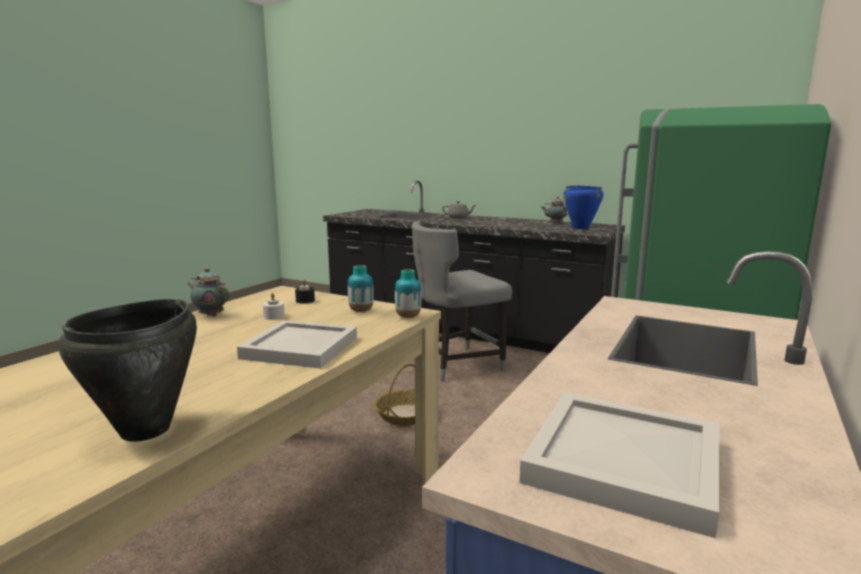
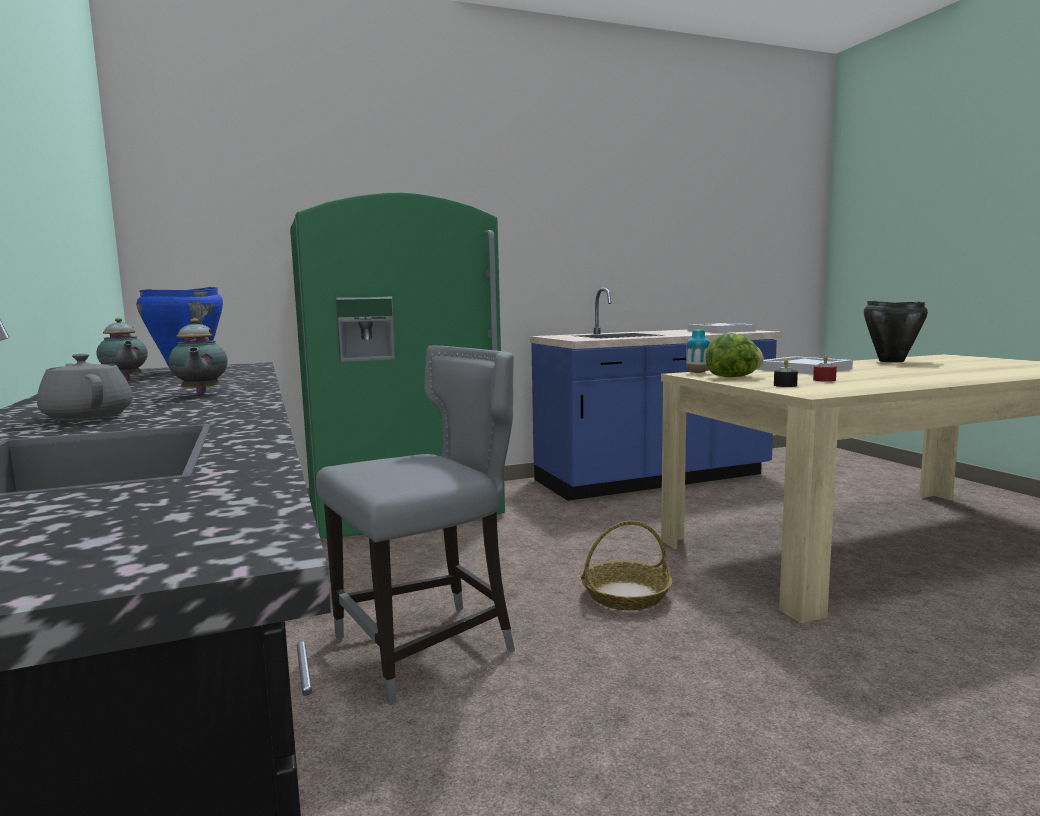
camera: 140 degrees left, 5 degrees down
(210, 315) = (897, 384): teapot -> teapot (200, 394)
(274, 316) = (824, 380): white candle -> red candle
(361, 311) = (733, 377): vase -> lettuce
(456, 364) = (429, 646): grey chair -> grey chair turned 45 degrees counterclockwise

